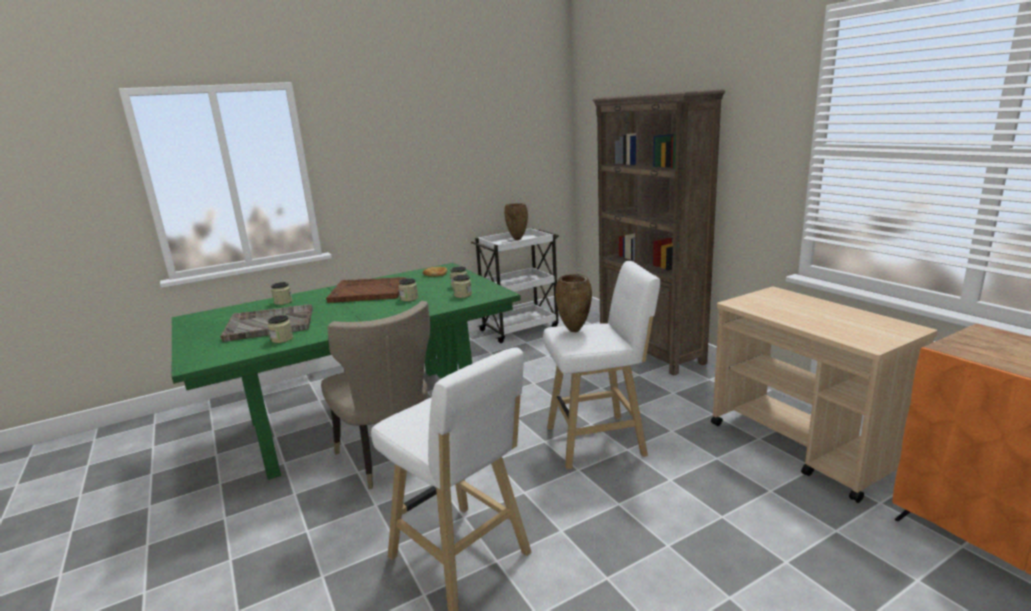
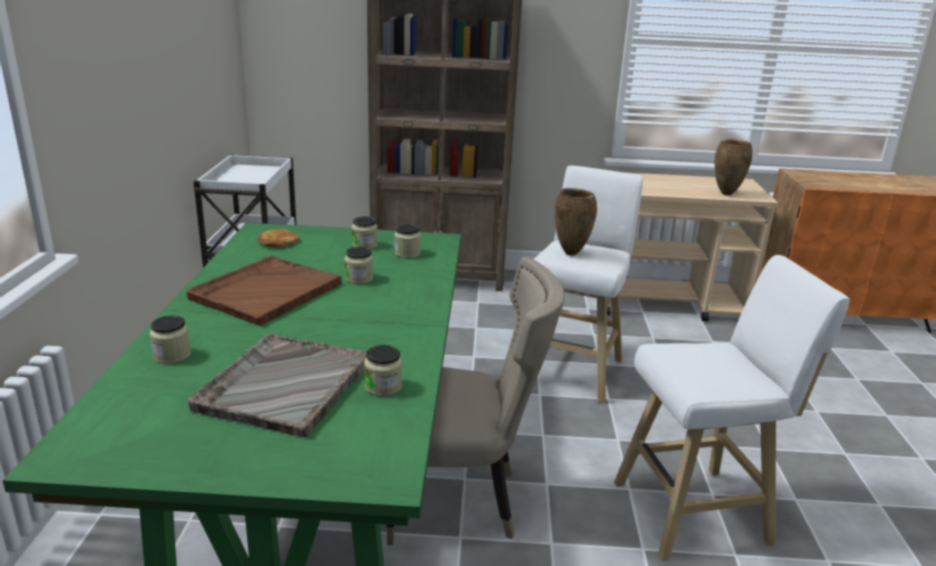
camera: 60 degrees left, 5 degrees up
(518, 239) = (240, 173): brown vase -> brown vase (725, 194)

